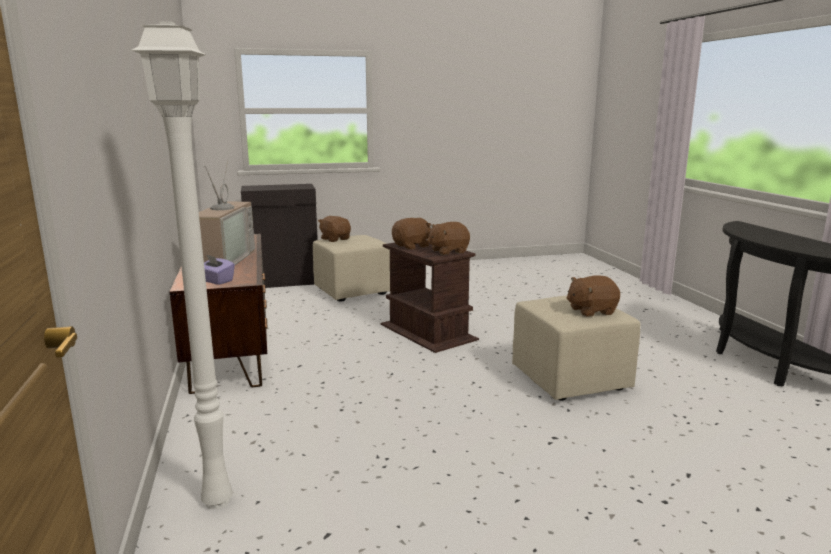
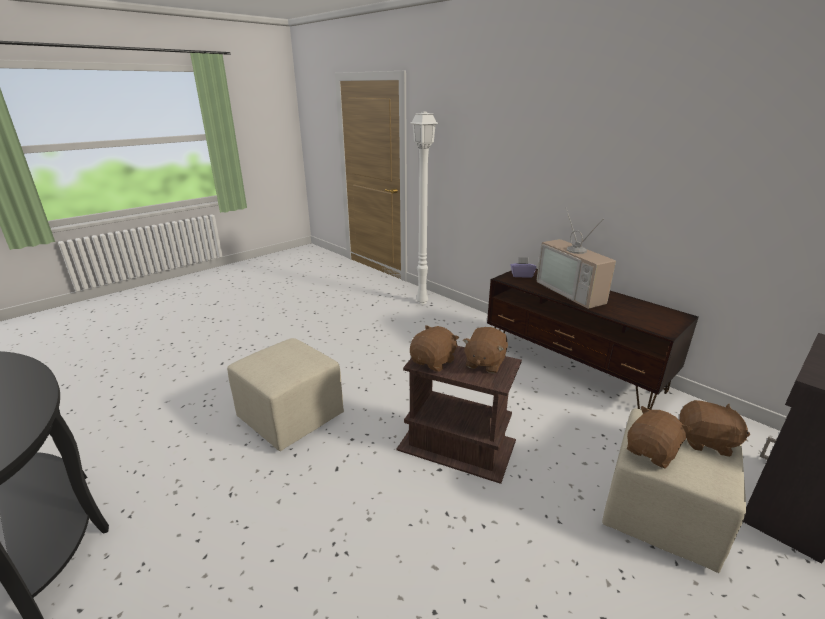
camera: 150 degrees right, 10 degrees up
(591, 311) = (269, 357): brown plush toy -> brown plush toy (652, 452)

